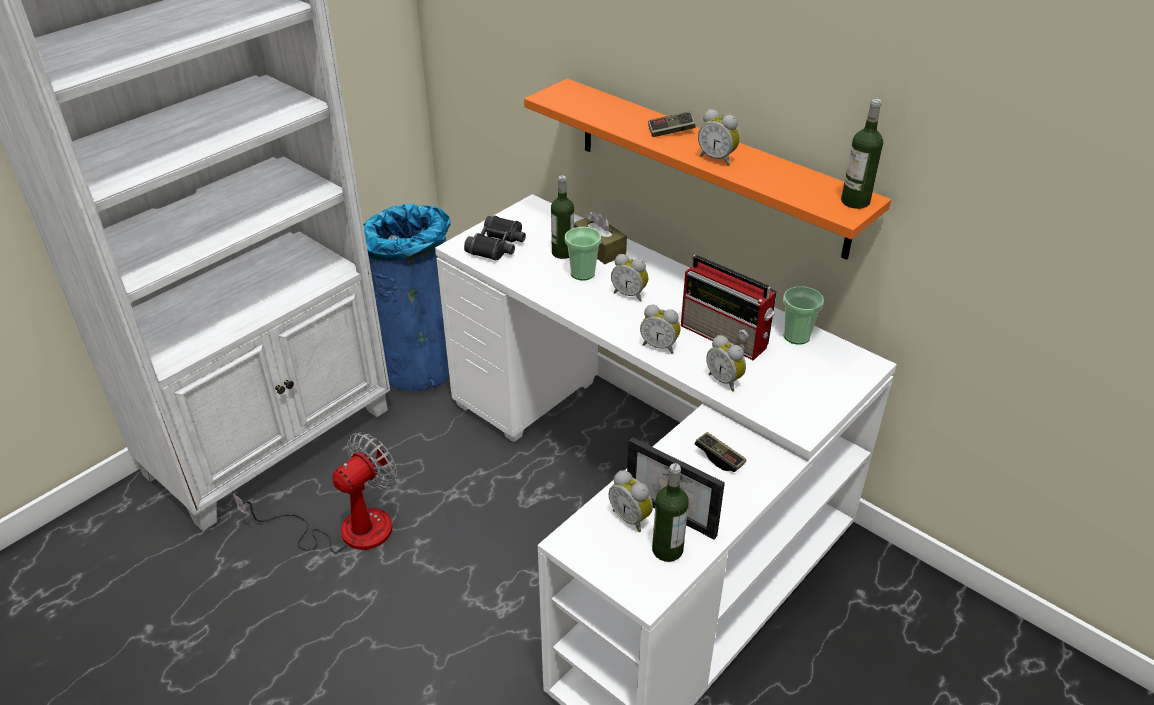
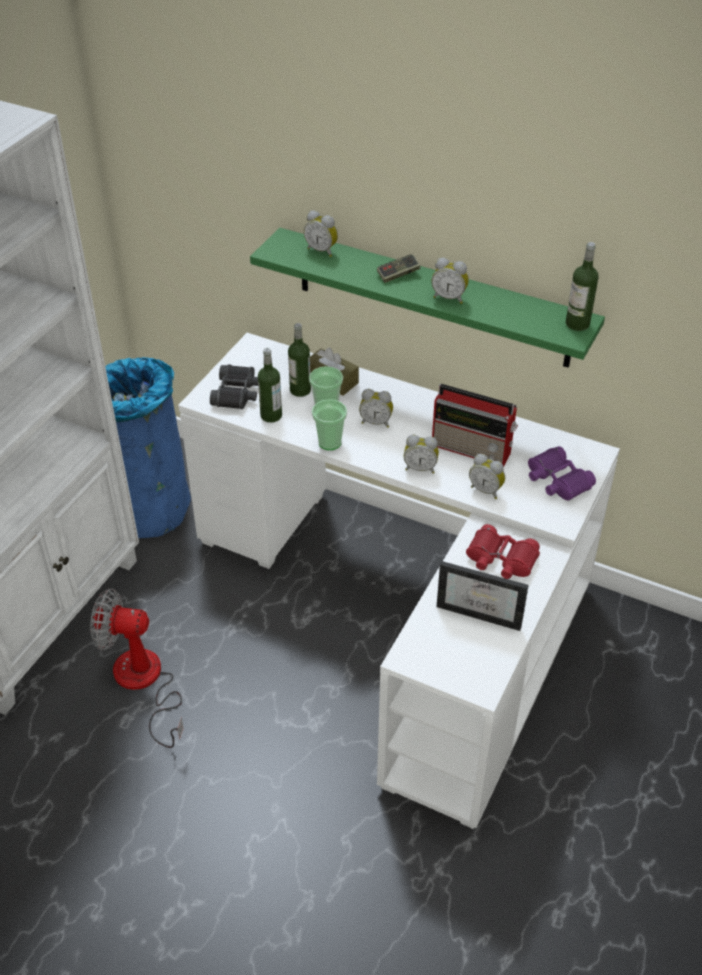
camera: 15 degrees left, 5 degrees up
(347, 529) = (144, 683): fan -> fan turned 105 degrees counterclockwise
(631, 517) = (448, 626): alarm clock -> alarm clock (322, 250)
(667, 550) = (486, 647): bottle -> bottle (271, 415)
(709, 166) = (432, 298): orange shelf -> green shelf
(719, 458) = (501, 560): game controller -> red binoculars
(796, 336) = (532, 437): cup -> cup (329, 442)
(810, 385) = (557, 481): none -> purple binoculars

